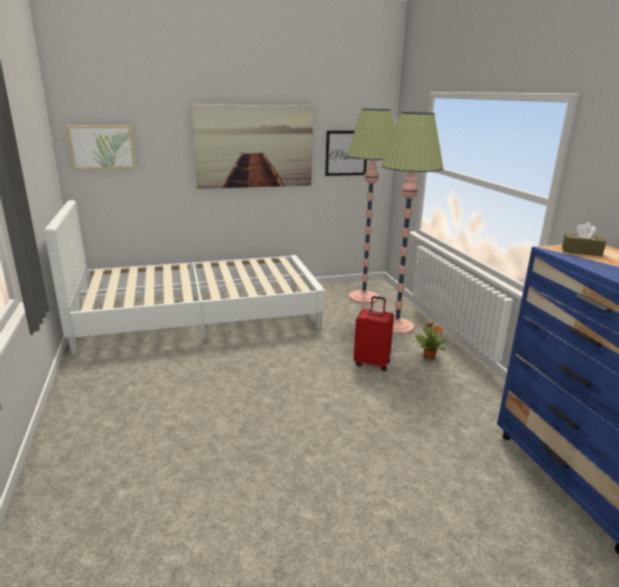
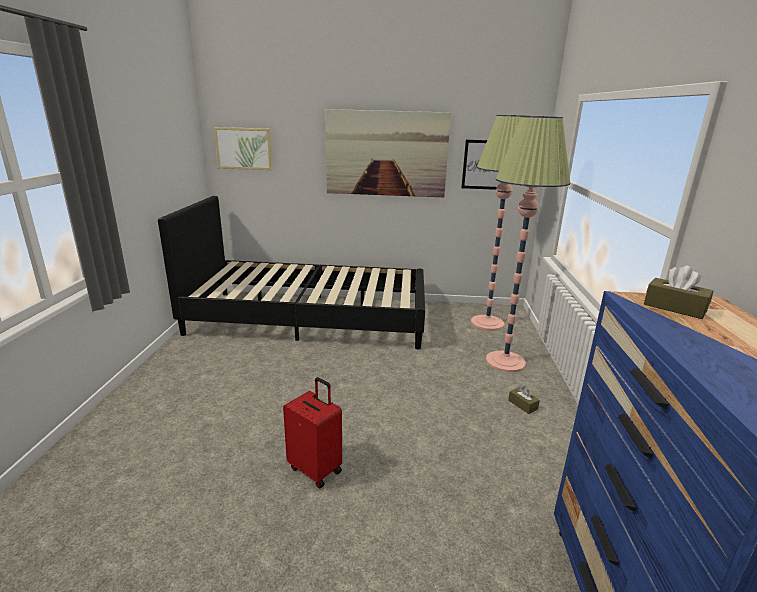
camera: 20 degrees right, 0 degrees up
(199, 317) = (309, 318): white bed -> black bed
(372, 363) = (450, 399): red suitcase -> red suitcase (316, 469)
(429, 356) = (522, 405): potted plant -> brown tissue box

